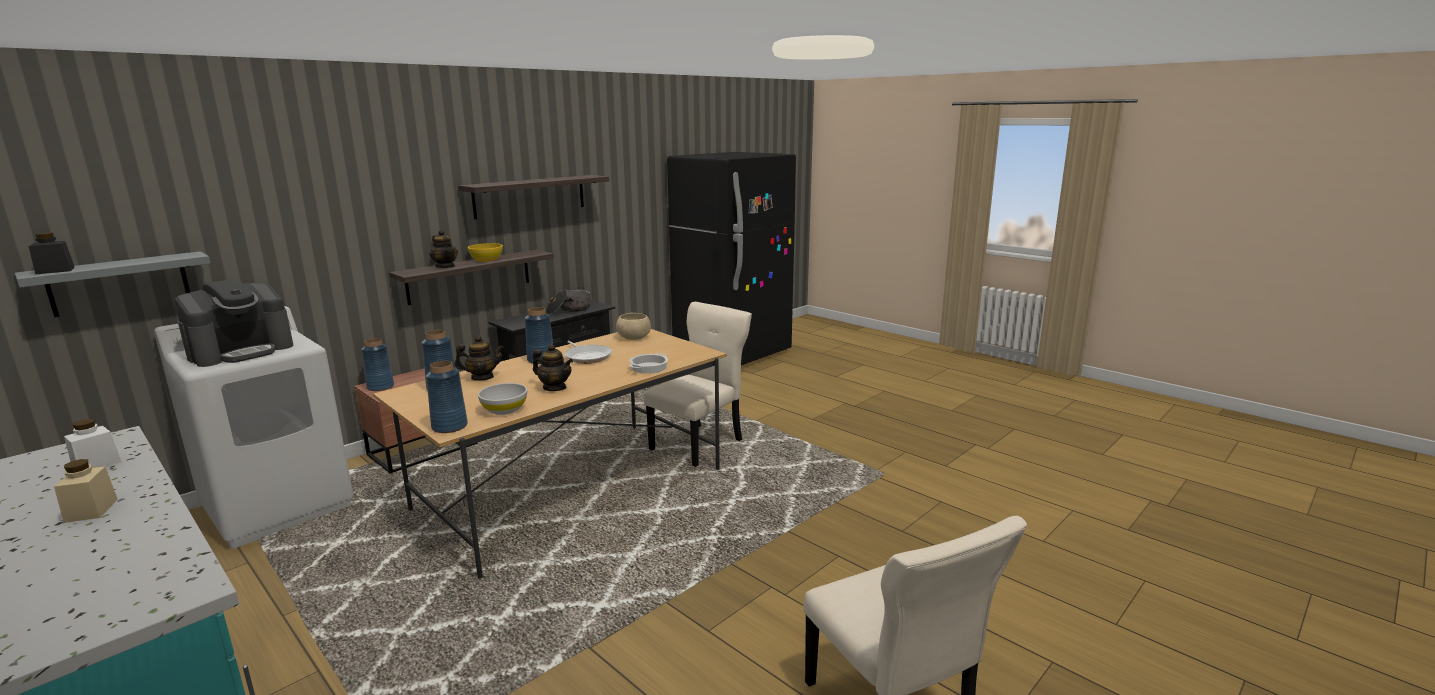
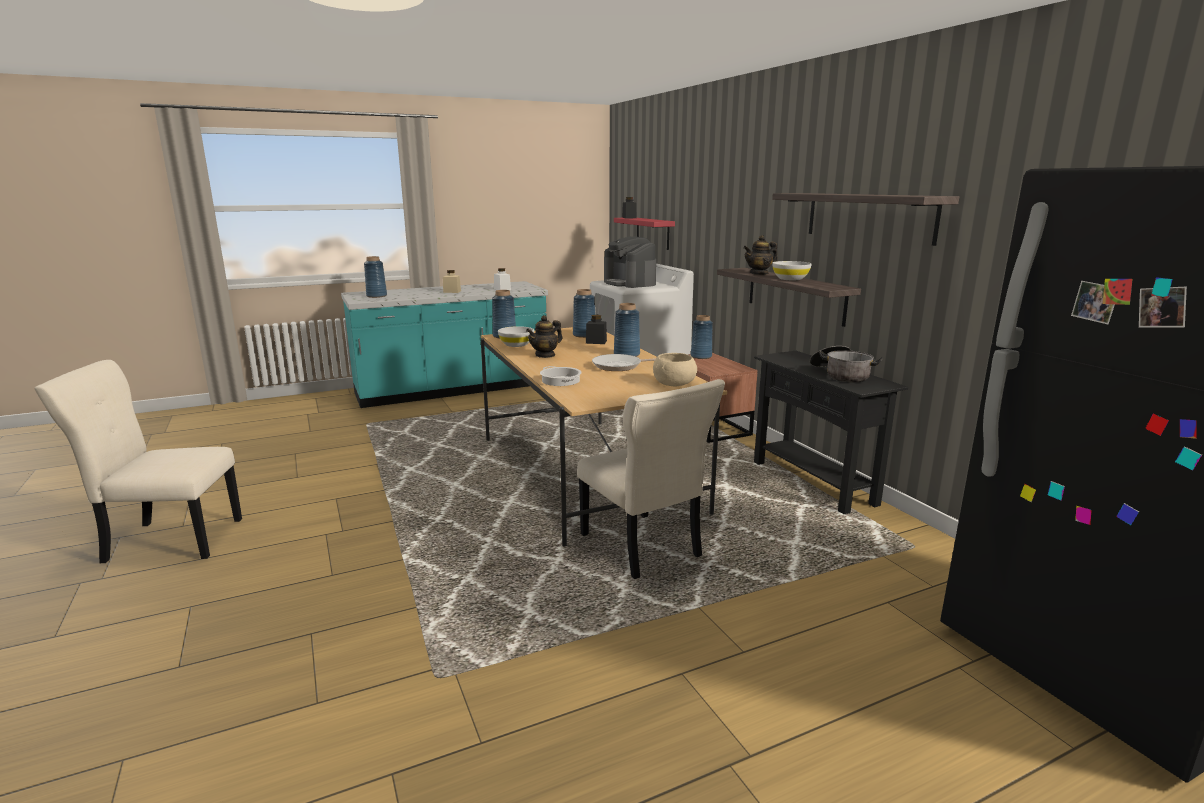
camera: 110 degrees right, 0 degrees up
(101, 595) = (376, 296): none -> blue vase
(120, 284) = (652, 233): grey shelf -> red shelf
(482, 377) = (596, 342): teapot -> black jar
(486, 260) = (790, 279): yellow bowl -> white bowl

